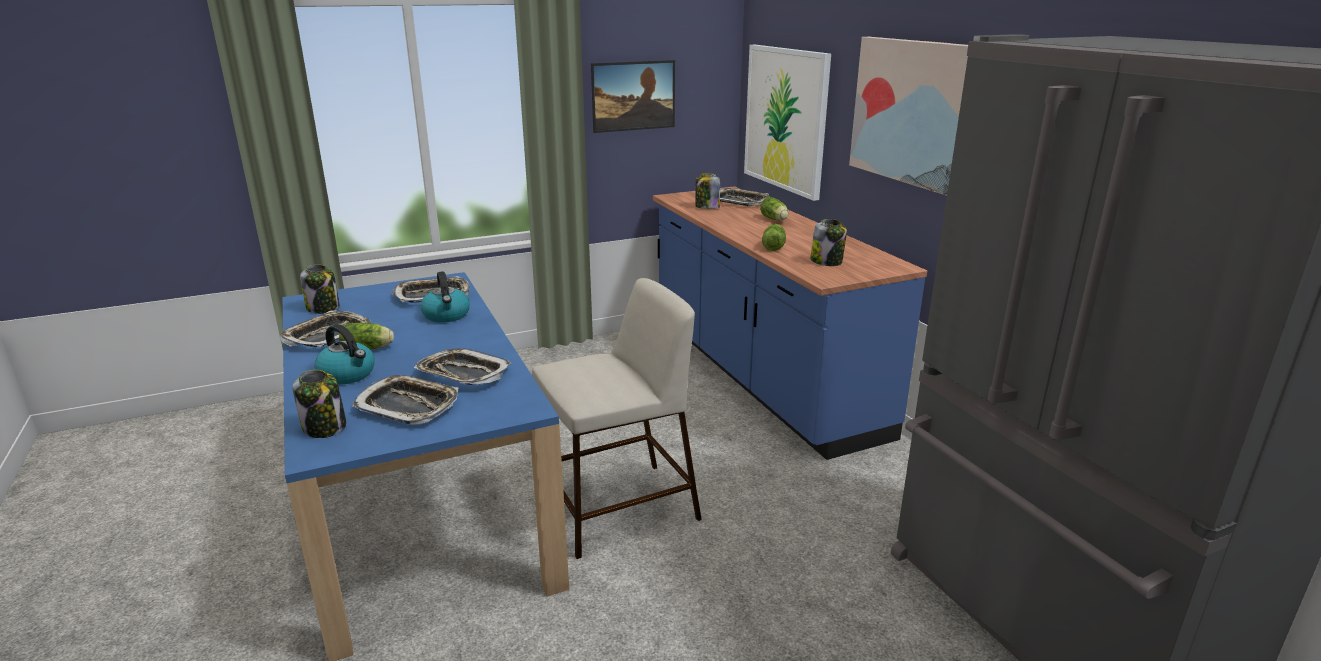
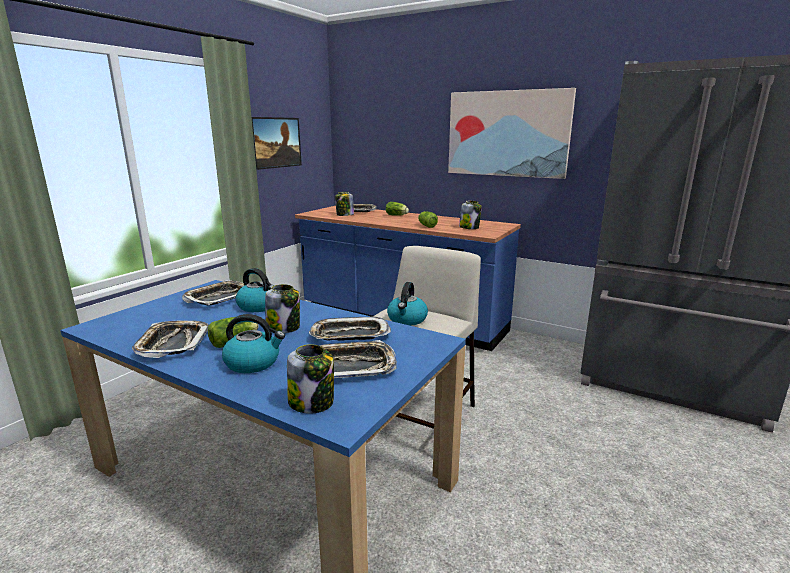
camera: 35 degrees left, 5 degrees down
(323, 308) = (128, 327): jar -> jar (284, 328)
(581, 375) = (407, 320): none -> kettle
(786, 119) = (381, 153): picture -> none

